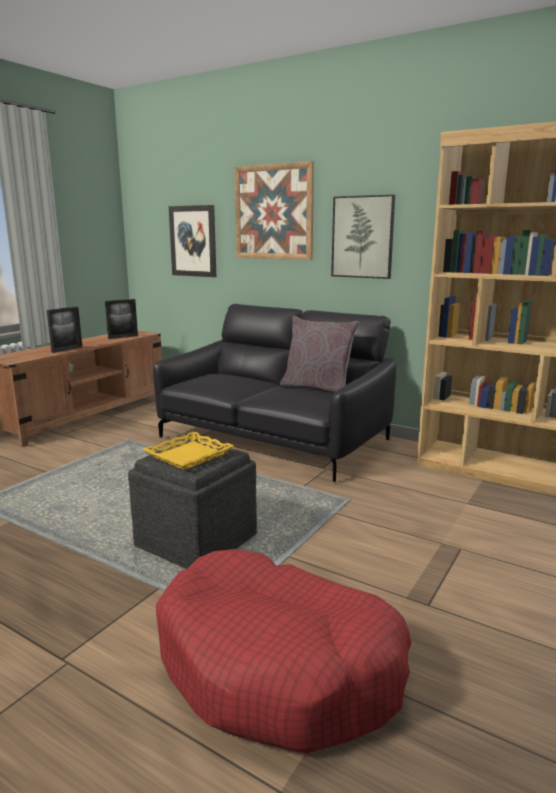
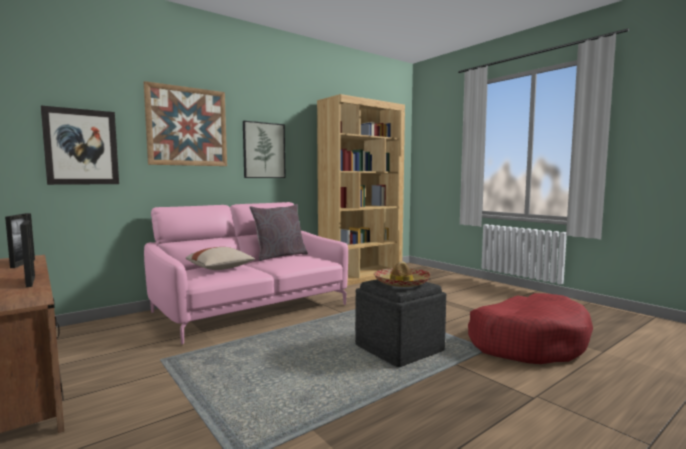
camera: 70 degrees left, 10 degrees down
(188, 455) = (401, 283): yellow tray -> hat
(221, 380) = (220, 269): none -> beige pillow
(274, 439) = (251, 309): black sofa -> pink sofa

